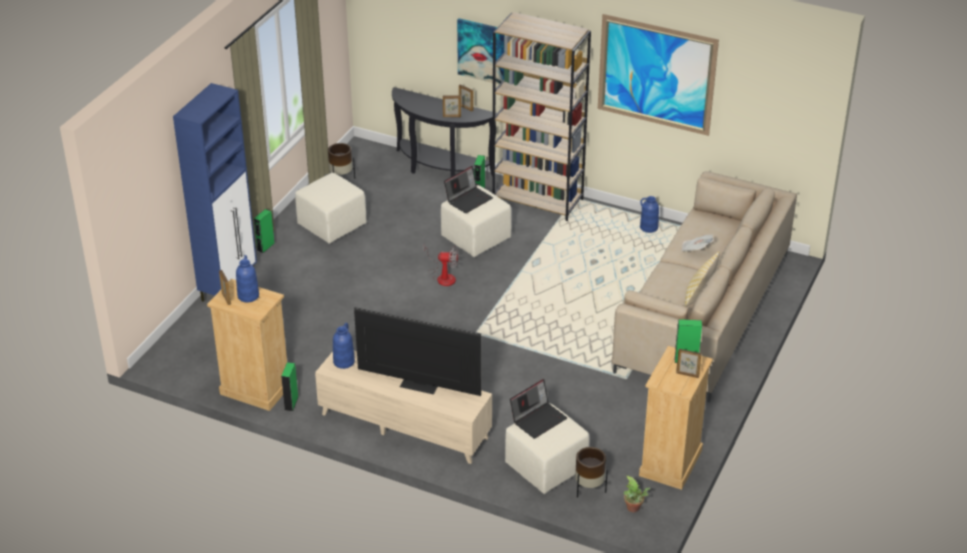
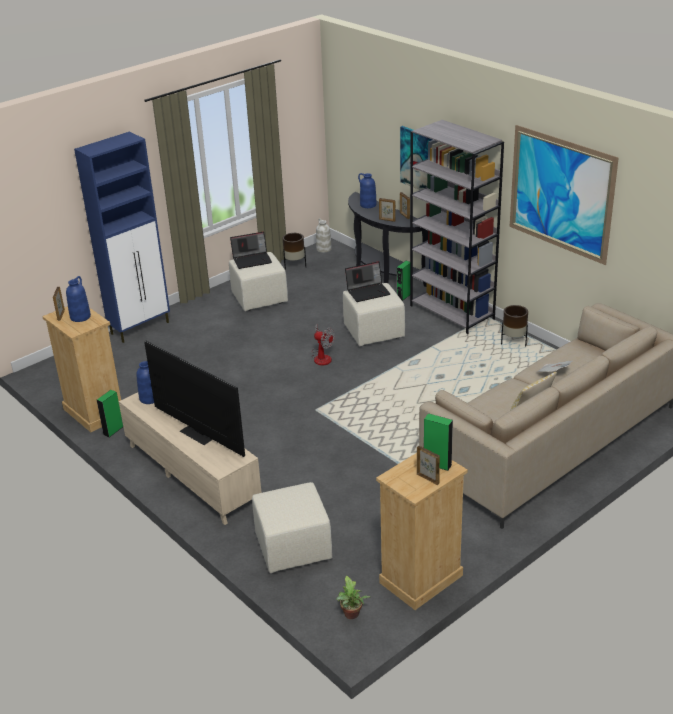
camera: 25 degrees right, 5 degrees down
(265, 247) = (194, 304): green speaker -> none
(358, 152) = (323, 249): none -> white vase
(538, 200) = (452, 312): brown bookcase -> grey bookcase
(538, 419) = (287, 493): laptop -> laptop (252, 260)
(589, 489) = (320, 581): brown planter -> brown planter (514, 342)
(648, 228) = (542, 355): blue vase -> blue vase (367, 205)

